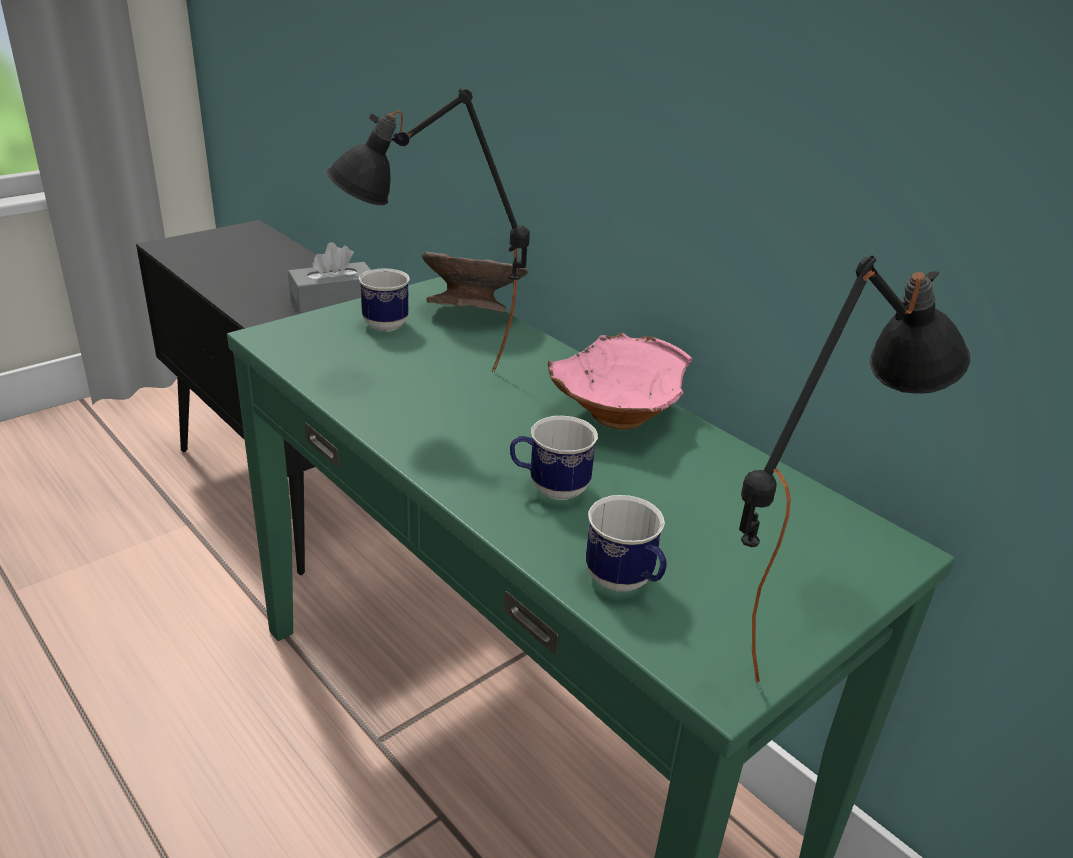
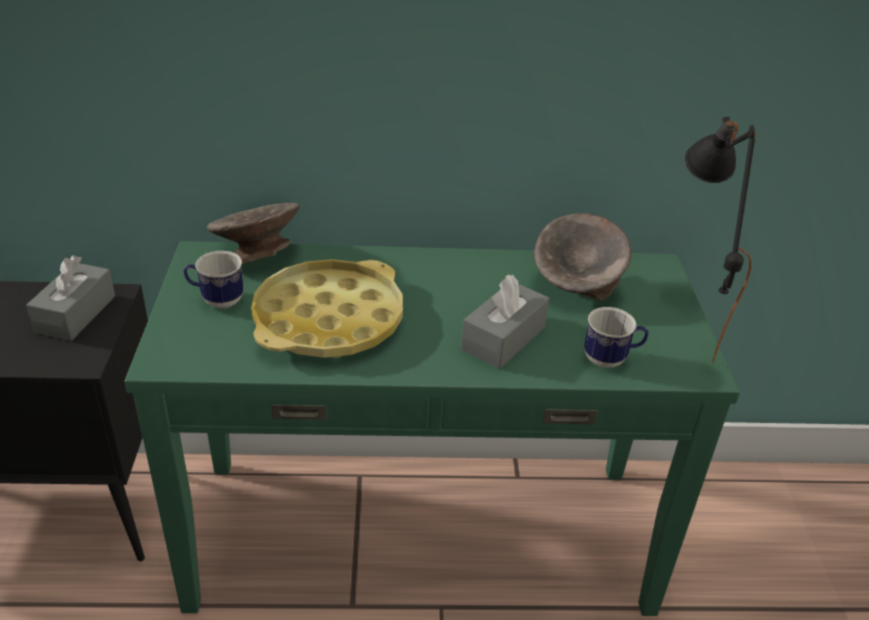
camera: 50 degrees left, 5 degrees up
(431, 380) = (329, 319): black table lamp -> yellow tray
(549, 489) = (503, 338): mug -> grey tissue box
(614, 414) = (453, 274): pink bowl -> none
(725, 504) = (576, 289): none -> grey bowl

